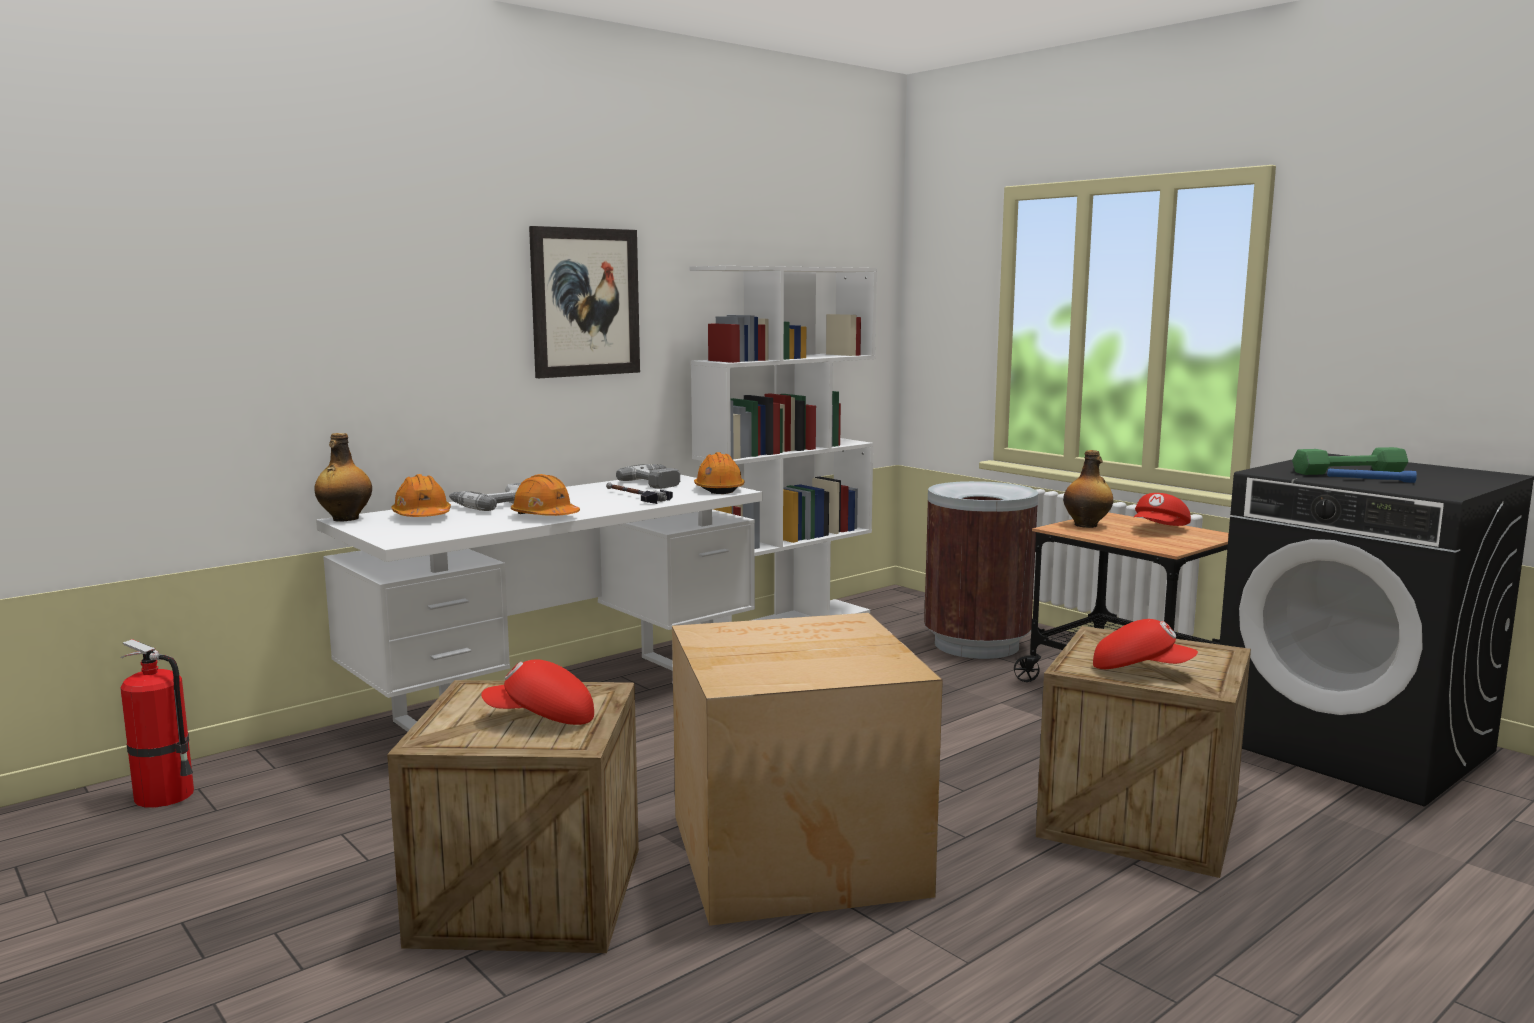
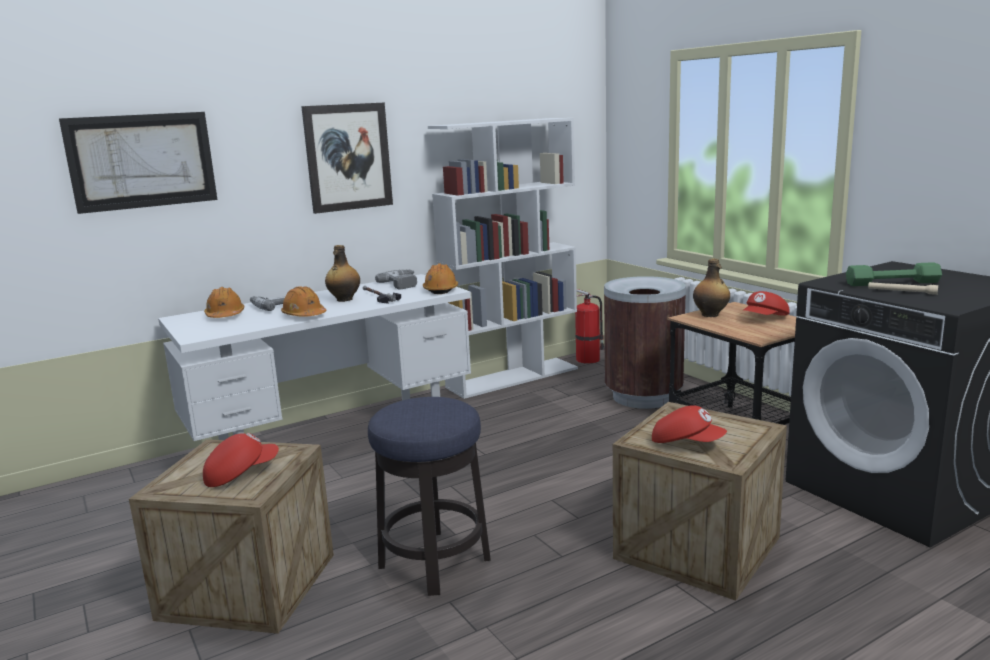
camera: 10 degrees right, 5 degrees up
(167, 795) = (63, 500): fire extinguisher -> fire extinguisher (589, 359)
(310, 287) = (142, 161): none -> picture
(345, 519) = (175, 318): bottle -> bottle (344, 300)
(541, 719) = (240, 474): red cap -> red cap turned 135 degrees clockwise
(791, 852) = (434, 562): cardboard box -> stool
(1370, 480) = (901, 292): blue flashlight -> beige flashlight

